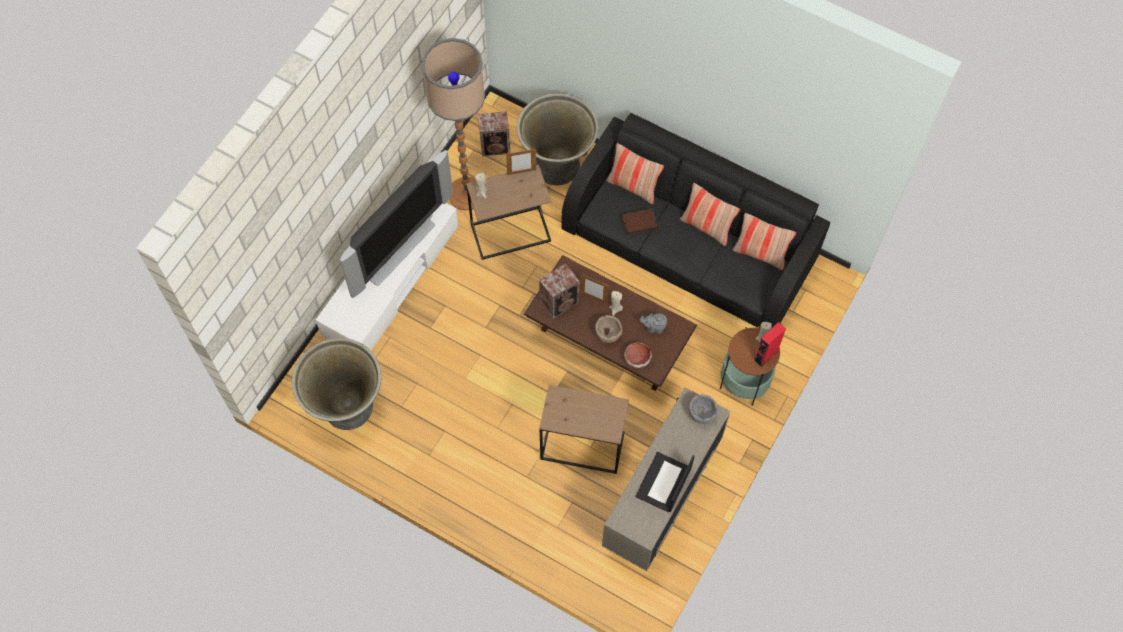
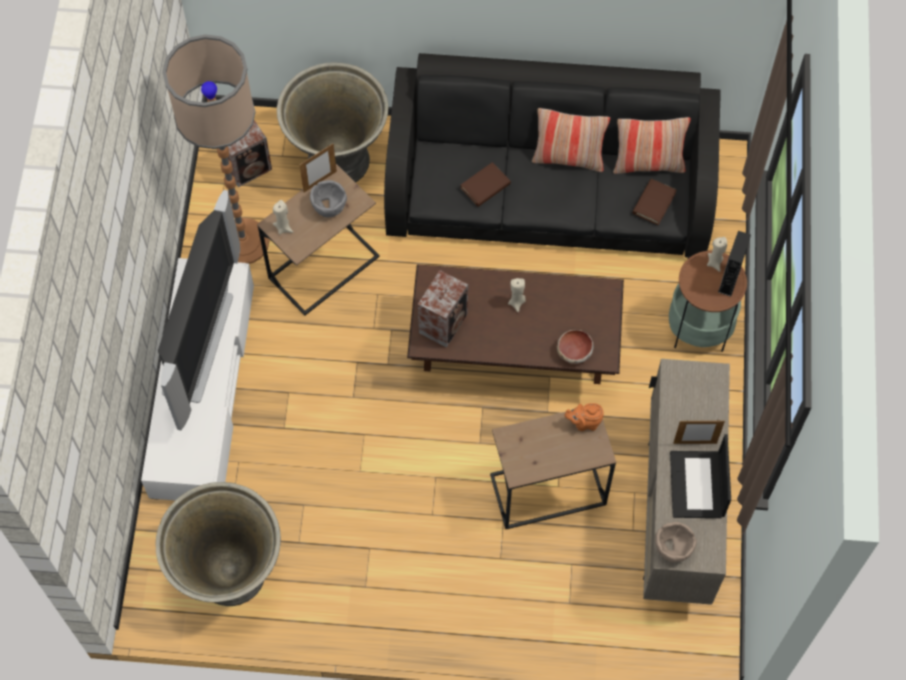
camera: 25 degrees left, 0 degrees up
(593, 297) = (482, 300): picture frame -> picture frame (695, 443)
(607, 334) = (523, 337): brown bowl -> brown bowl (672, 548)
(612, 408) = (584, 423): none -> orange teapot
(633, 186) = (455, 146): pillow -> none
(654, 327) = (574, 305): grey teapot -> none
(701, 414) = (697, 382): grey bowl -> grey bowl (328, 207)
(749, 282) = (654, 203): none -> brown book
(766, 355) = (729, 280): red speaker -> black speaker

